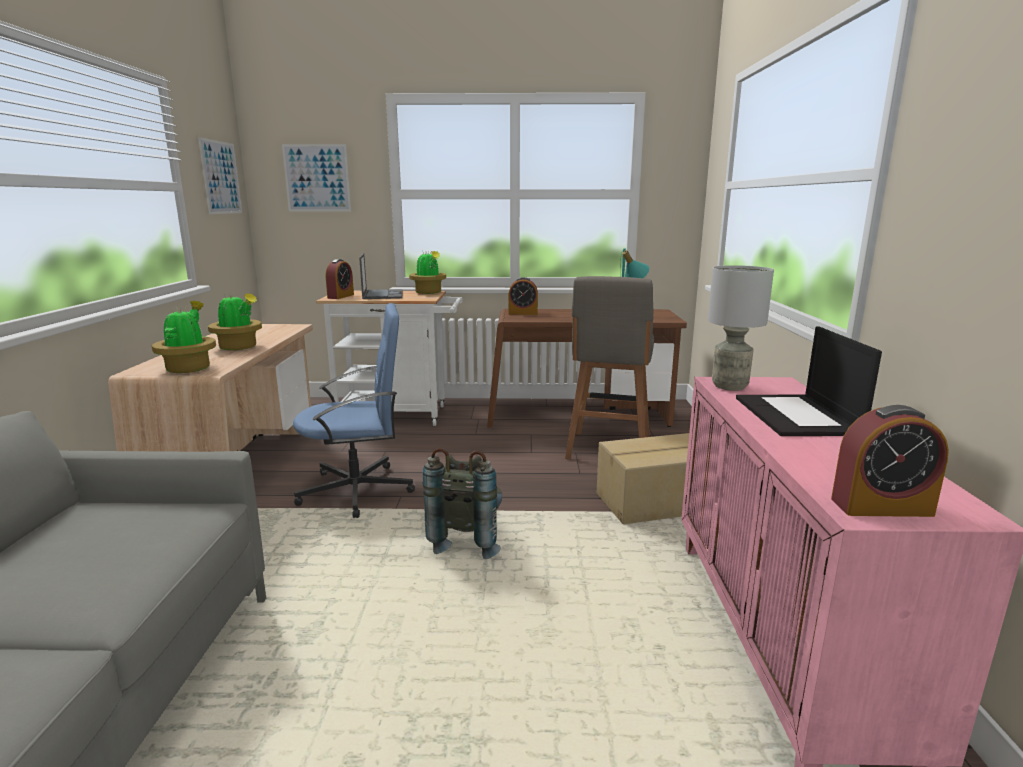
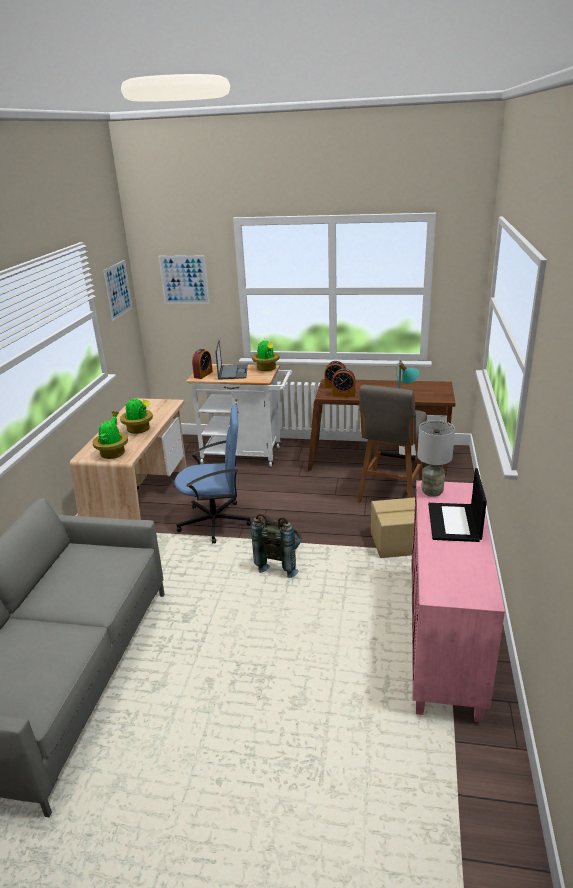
camera: 10 degrees right, 10 degrees up
(881, 507) = (447, 592): alarm clock -> alarm clock (343, 394)

